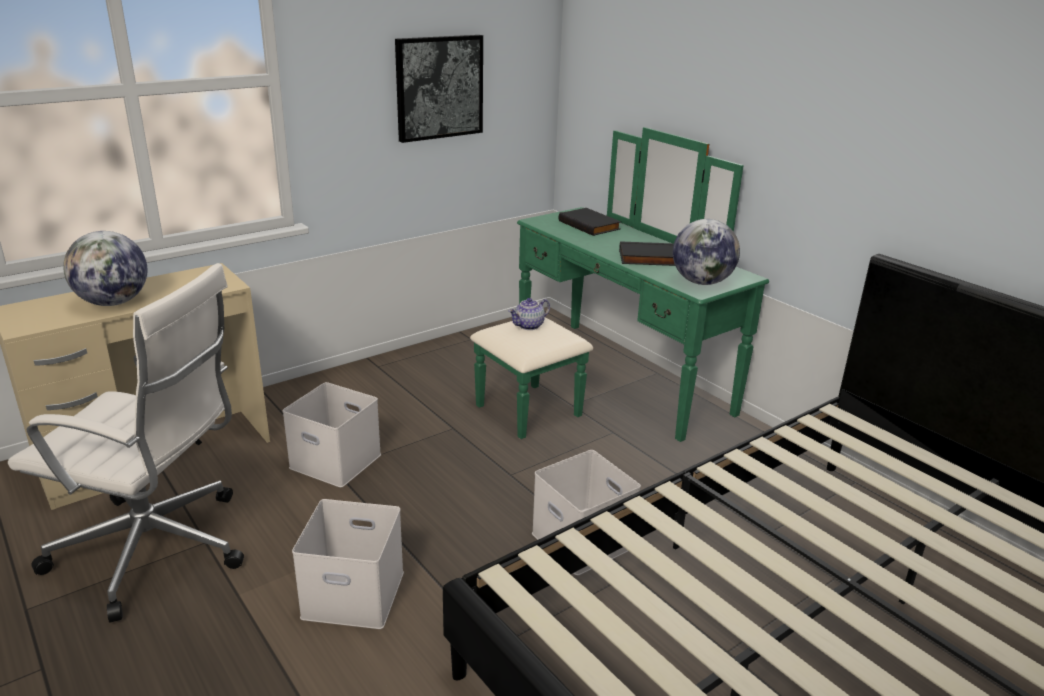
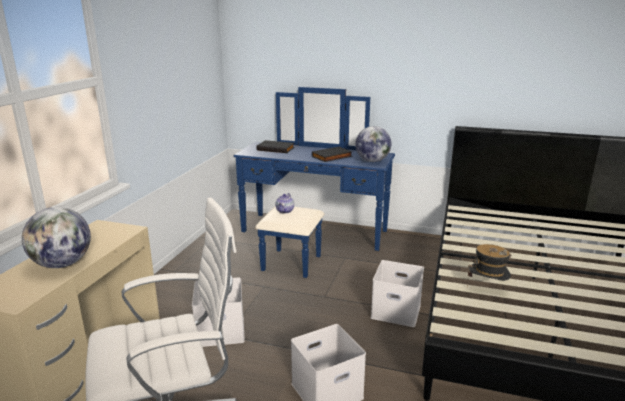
camera: 35 degrees left, 5 degrees down
(439, 87) = (176, 78): picture -> none
(601, 384) = (310, 238): green dresser -> blue dresser
(664, 560) = (487, 289): none -> hat

